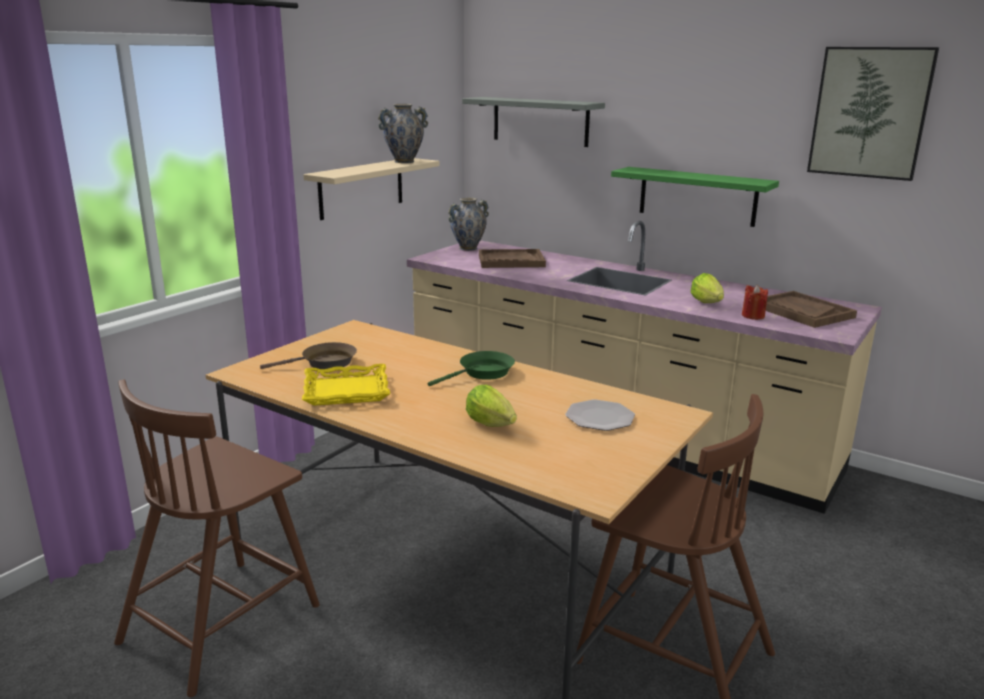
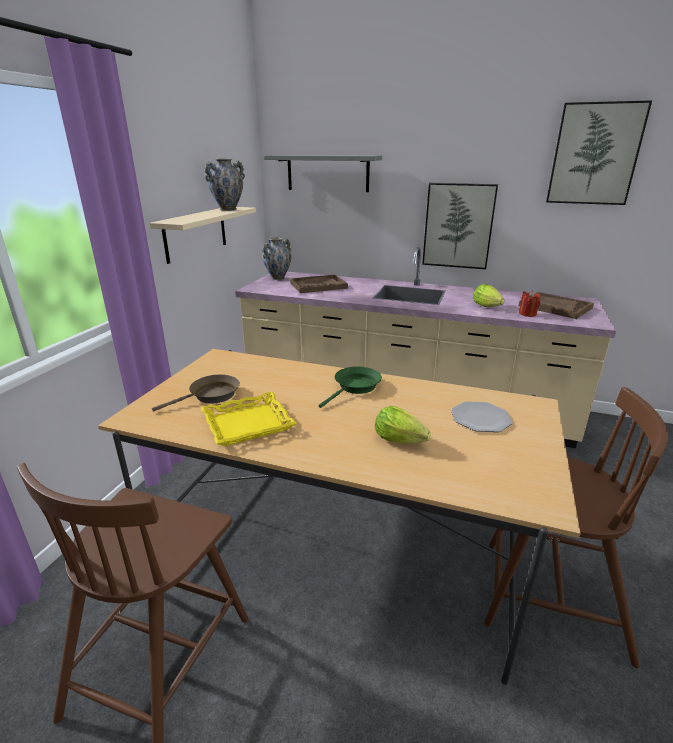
camera: 15 degrees left, 5 degrees up
(697, 196) = (458, 226): green shelf -> picture

